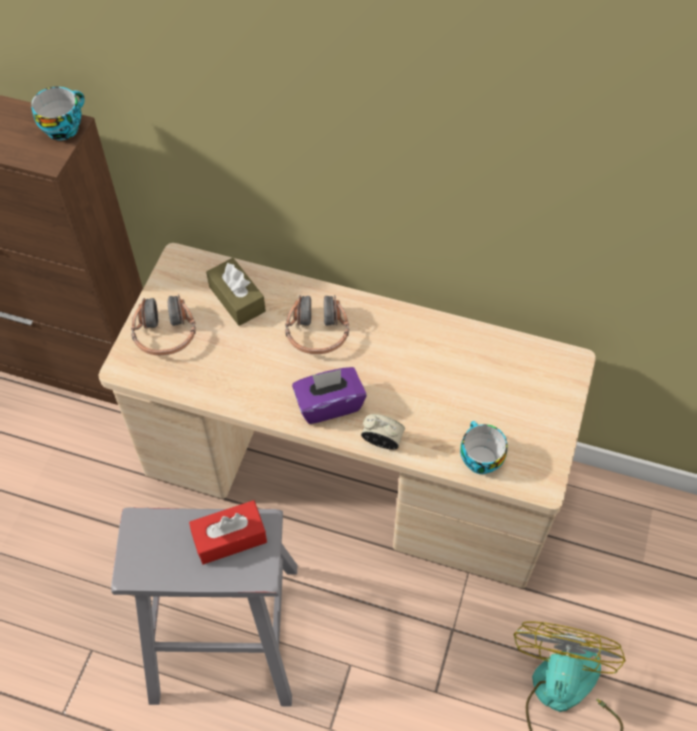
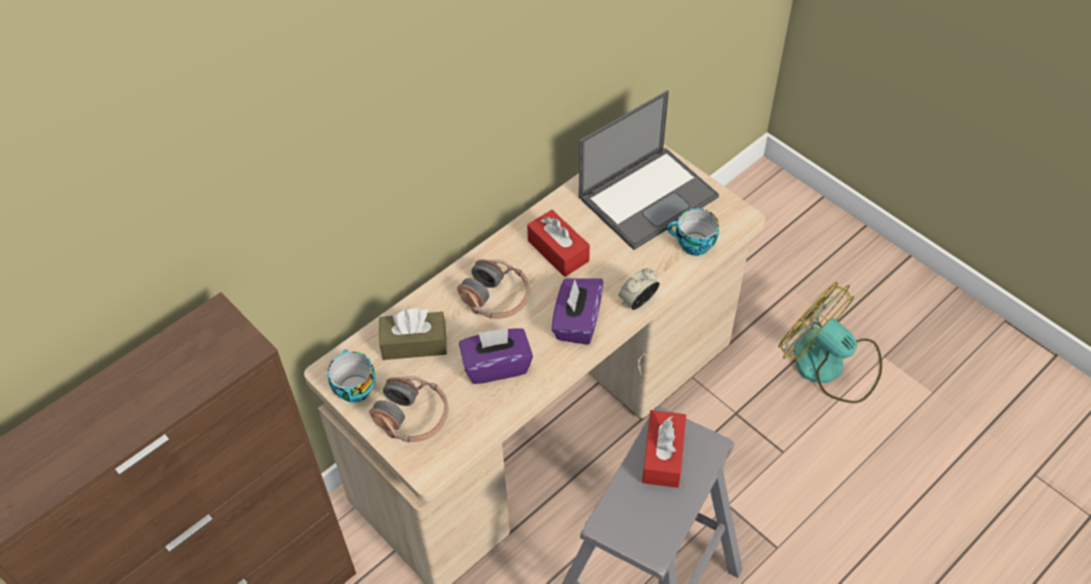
camera: 60 degrees left, 5 degrees down
(63, 127) = (213, 320): cup -> cup (353, 387)
(248, 366) = (496, 366): none -> purple tissue box
(399, 353) = (558, 251): none -> red tissue box
(514, 395) = (649, 196): none -> laptop

